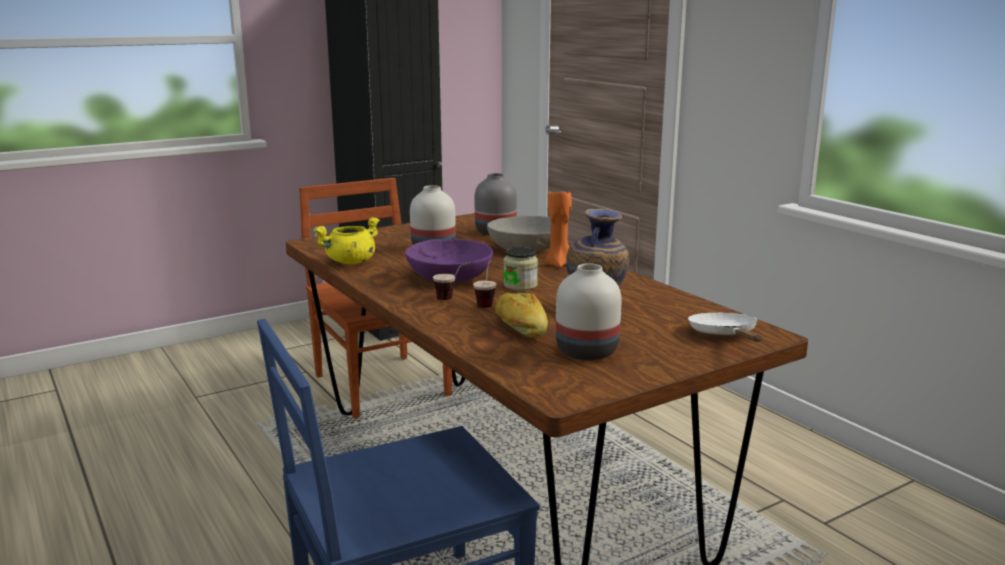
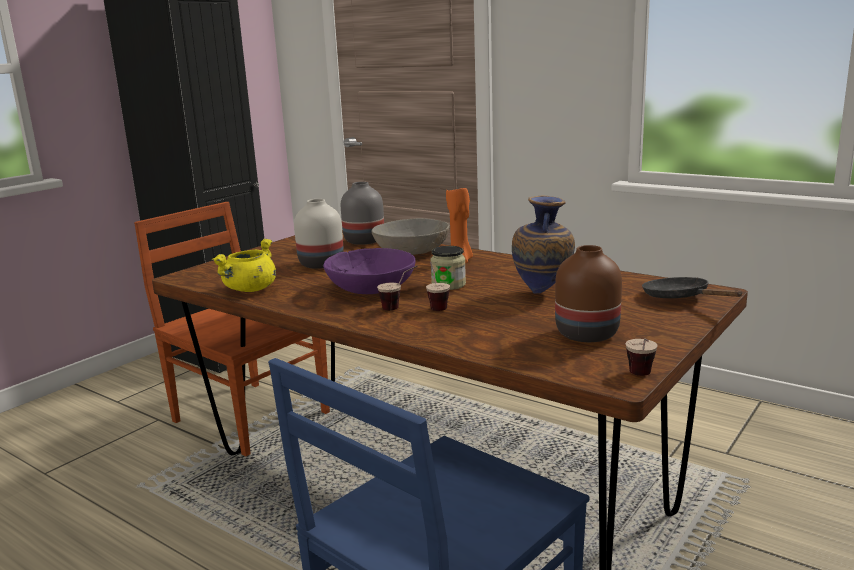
camera: 20 degrees left, 0 degrees up
(520, 328) = (499, 324): bread -> none
(584, 398) = (641, 377): none -> cup
(585, 352) = (585, 334): white vase -> brown vase
(725, 335) = (680, 298): white frying pan -> black frying pan

